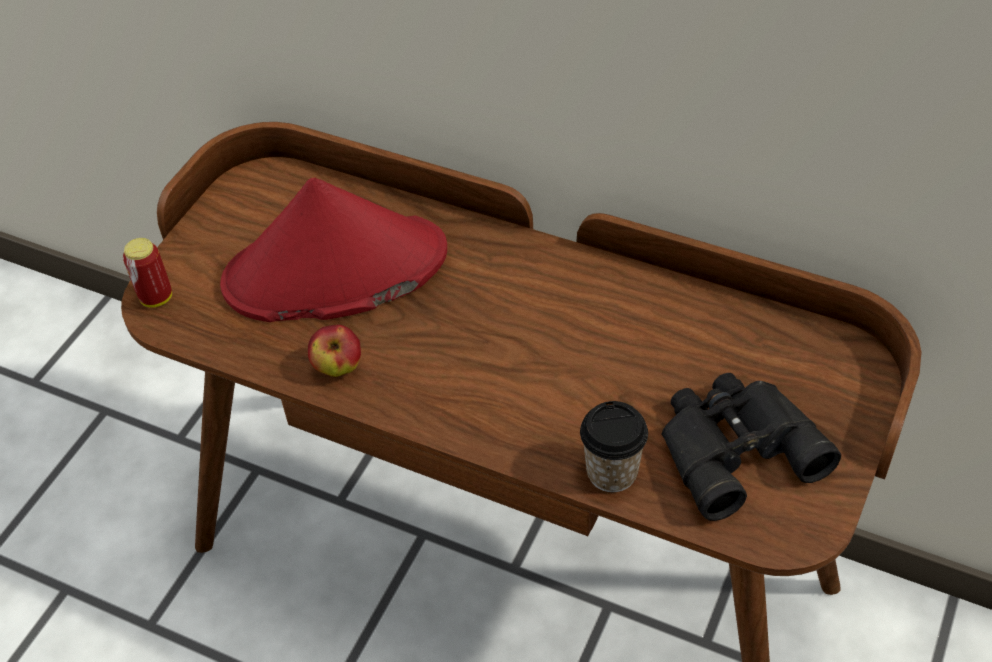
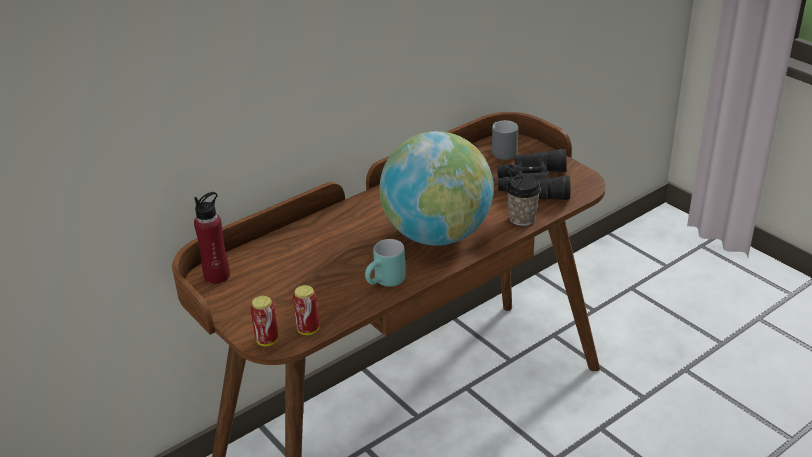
camera: 65 degrees left, 15 degrees down
(195, 328) = (308, 330): none -> can
(271, 186) = (217, 276): none -> red bottle
(334, 270) = (312, 268): red hat -> none
(338, 367) = (386, 283): apple -> turquoise mug
(496, 375) = (436, 235): none -> globe
(809, 362) = (500, 152): none -> grey mug

